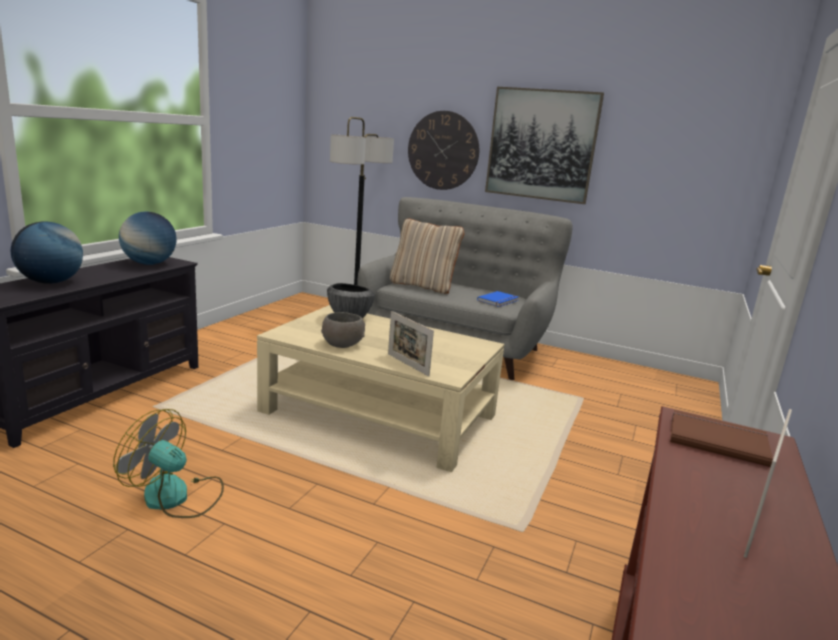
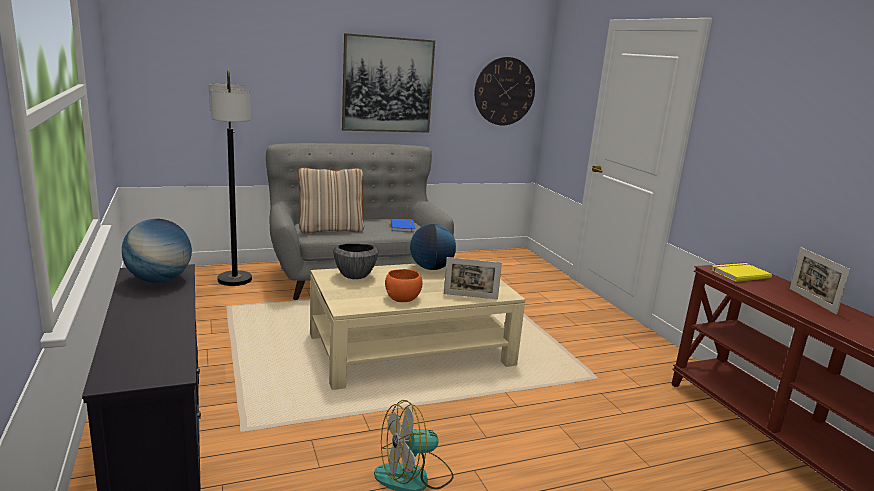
camera: 45 degrees left, 0 degrees up
(51, 282) = (144, 334): globe -> globe (431, 268)
(342, 344) = (402, 298): grey bowl -> orange bowl
(443, 150) = (293, 94): wall clock -> wall clock (504, 91)
(717, 439) = (739, 274): brown book -> yellow book

